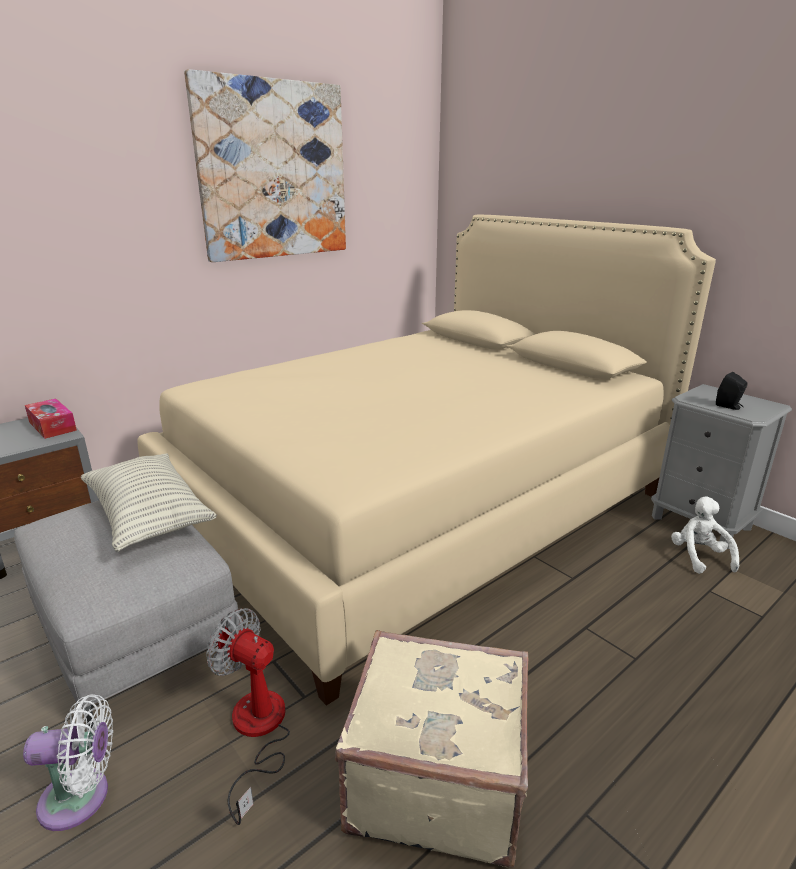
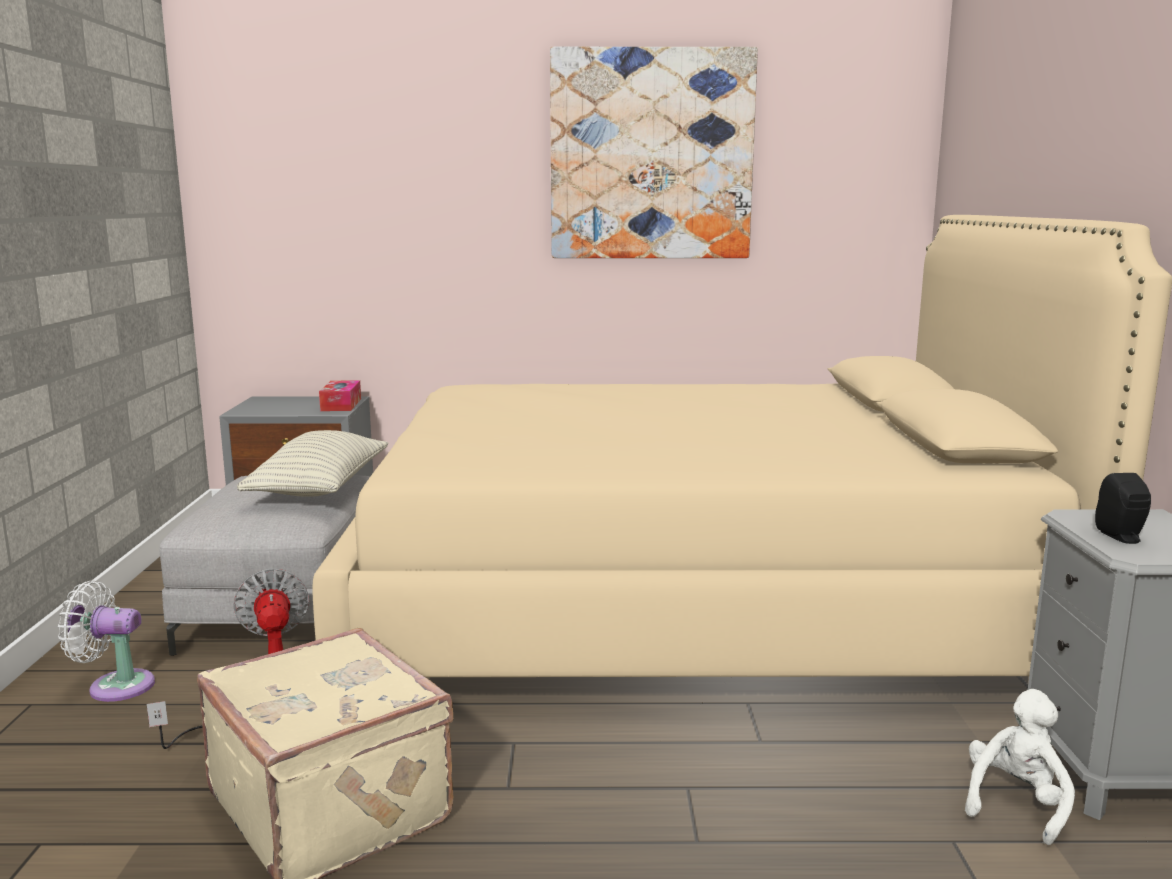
camera: 40 degrees right, 10 degrees down
(81, 798) = (115, 686): white fan -> white fan turned 150 degrees clockwise

